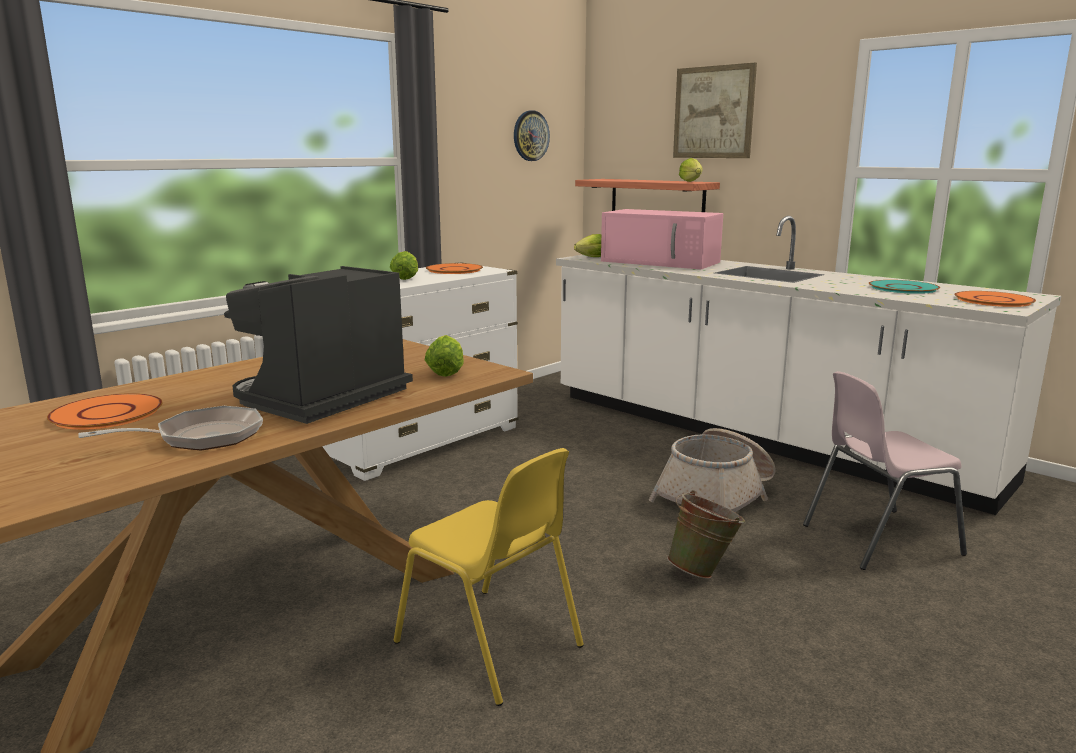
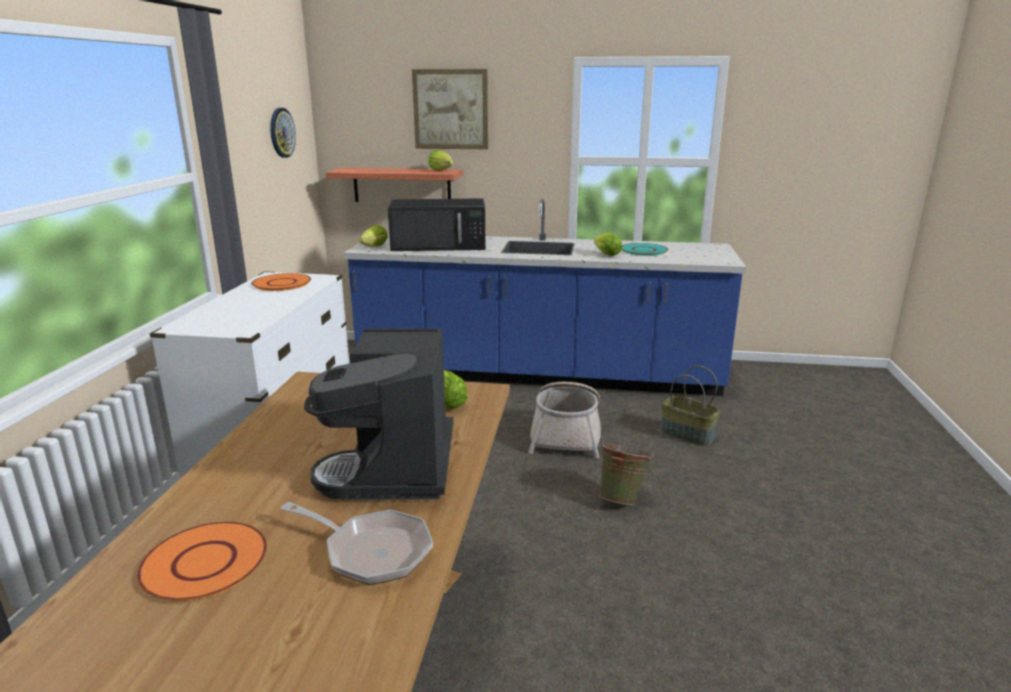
camera: 35 degrees left, 5 degrees up
(201, 437) = (371, 551): frying pan -> frying pan turned 90 degrees clockwise
(406, 278) = (256, 303): lettuce -> lettuce (605, 254)
(491, 645) = (558, 620): yellow chair -> none
(662, 262) = (440, 245): pink microwave -> black microwave
(758, 436) = (539, 374): white counter -> blue counter
(877, 539) = (686, 434): pink chair -> basket
(993, 300) = (707, 254): orange plate -> none

